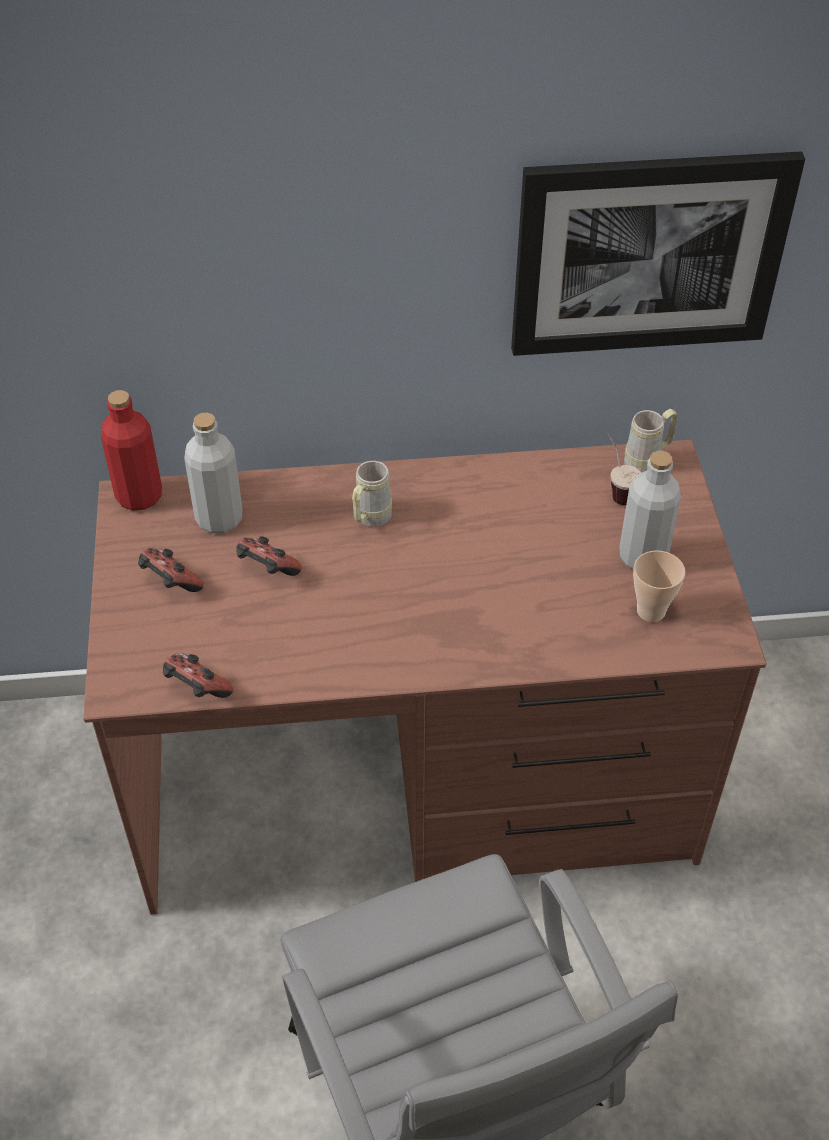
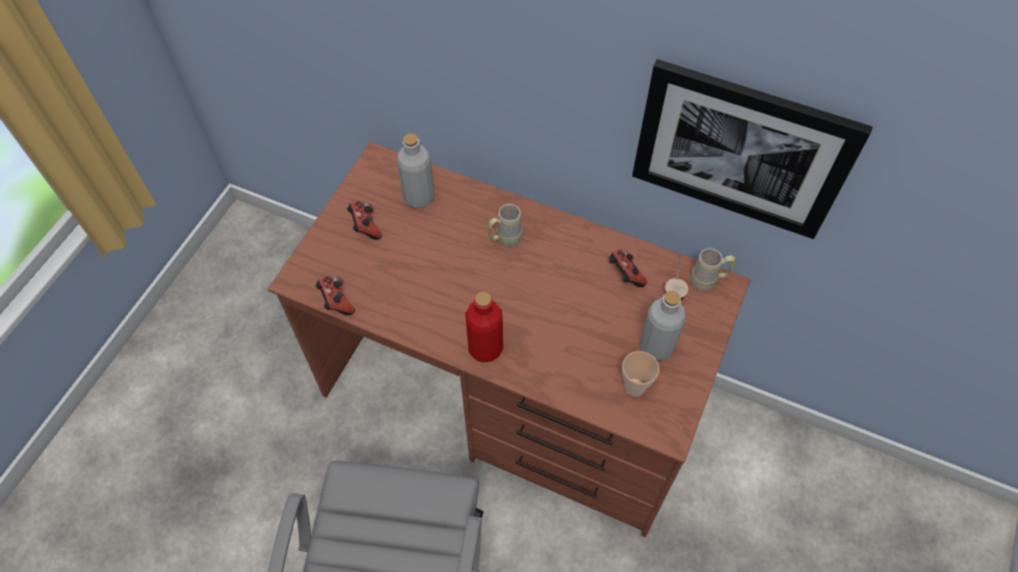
camera: 30 degrees right, 10 degrees up
(139, 496) = (384, 161): red bottle -> red bottle (485, 348)
(267, 570) = (423, 244): game controller -> game controller (625, 275)

